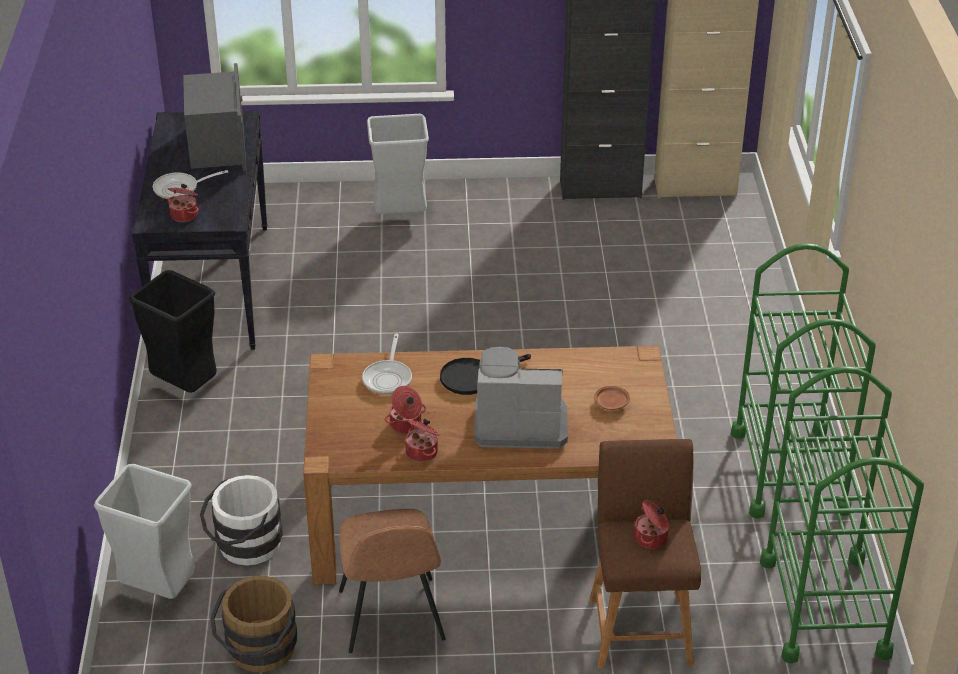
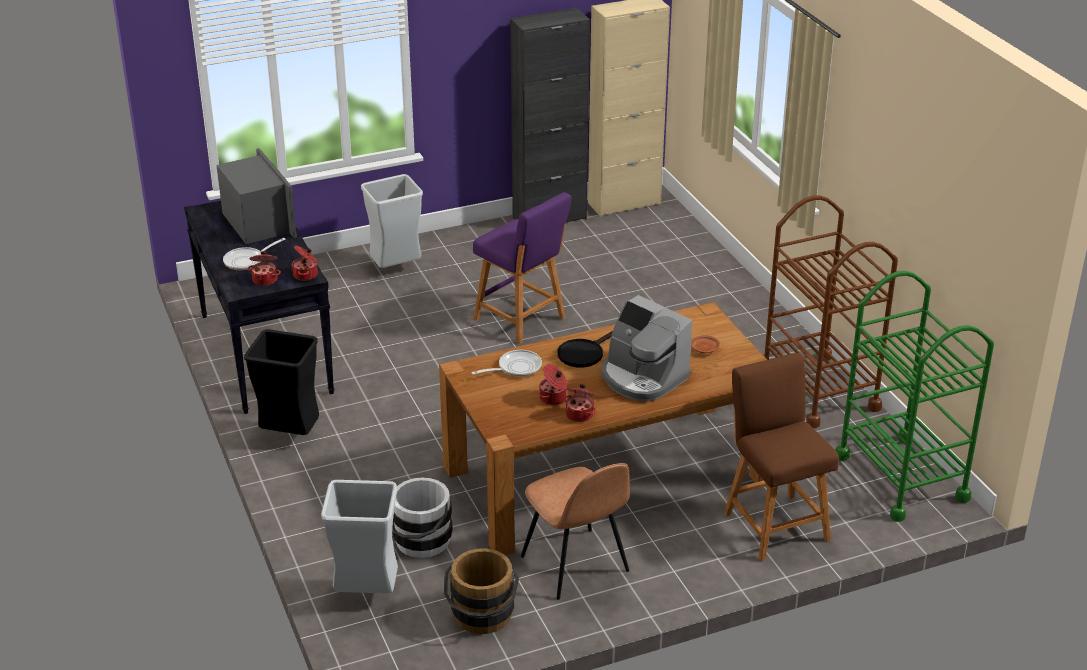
camera: 20 degrees left, 5 degrees down
(388, 378) = (516, 368): frying pan -> frying pan turned 105 degrees counterclockwise
(500, 307) = (522, 320): none -> purple stool
(519, 422) = (642, 377): coffee machine -> coffee machine turned 120 degrees counterclockwise
(651, 538) = (789, 438): cooking pot -> cooking pot (306, 275)
(789, 471) = (819, 390): green cart -> brown cart

